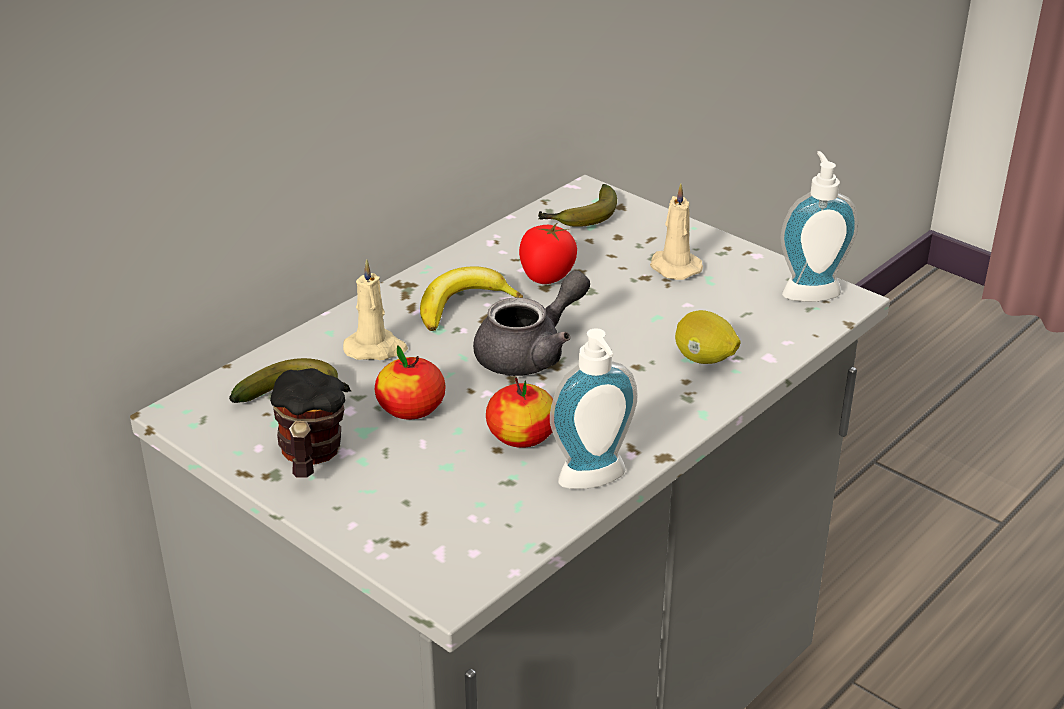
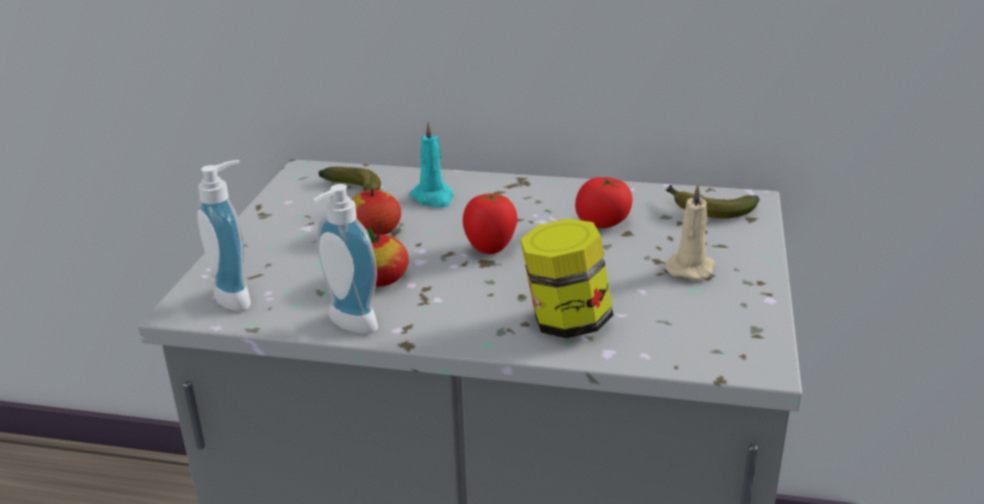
camera: 60 degrees right, 5 degrees down
(310, 458) = (290, 219): mug -> none
(376, 348) = (433, 198): beige candle -> turquoise candle
(463, 306) = (521, 208): banana -> none
(531, 353) = (490, 250): grey teapot -> tomato
(704, 359) = (566, 322): lemon -> jar
(809, 290) = (748, 342): soap dispenser -> soap dispenser (239, 296)

